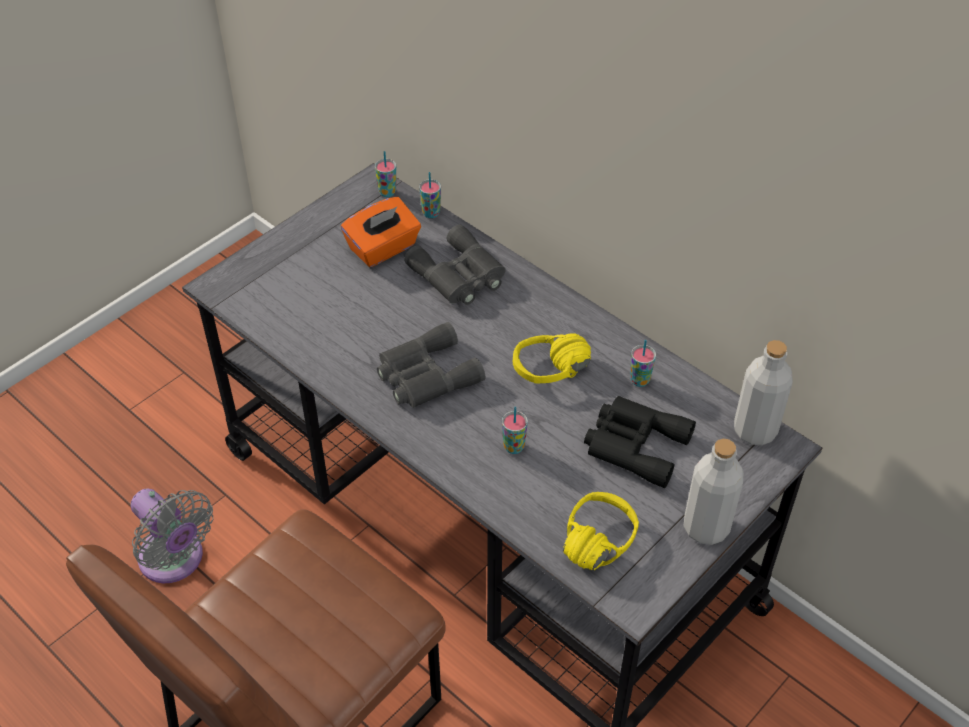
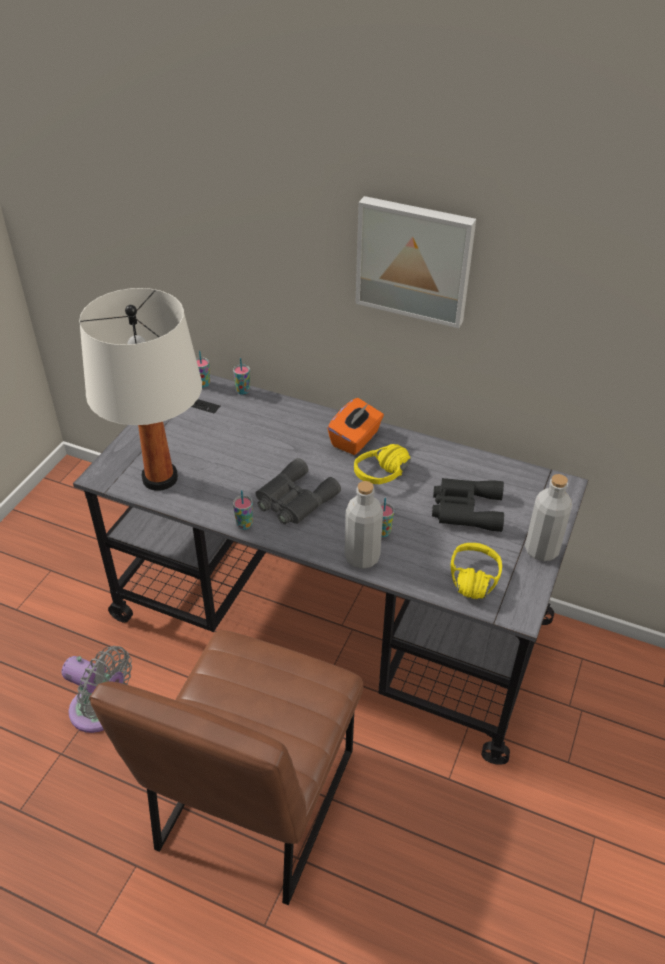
camera: 20 degrees left, 5 degrees down
(282, 306) = (160, 478): none -> white table lamp
(383, 248) = (219, 422): orange tissue box -> orange tissue box (355, 439)
(459, 276) = (284, 428): grey binoculars -> none
(634, 105) = (414, 260): none -> picture
(639, 380) = (447, 466): cup -> cup (244, 524)
(755, 430) = (540, 479): grey bottle -> grey bottle (362, 557)

